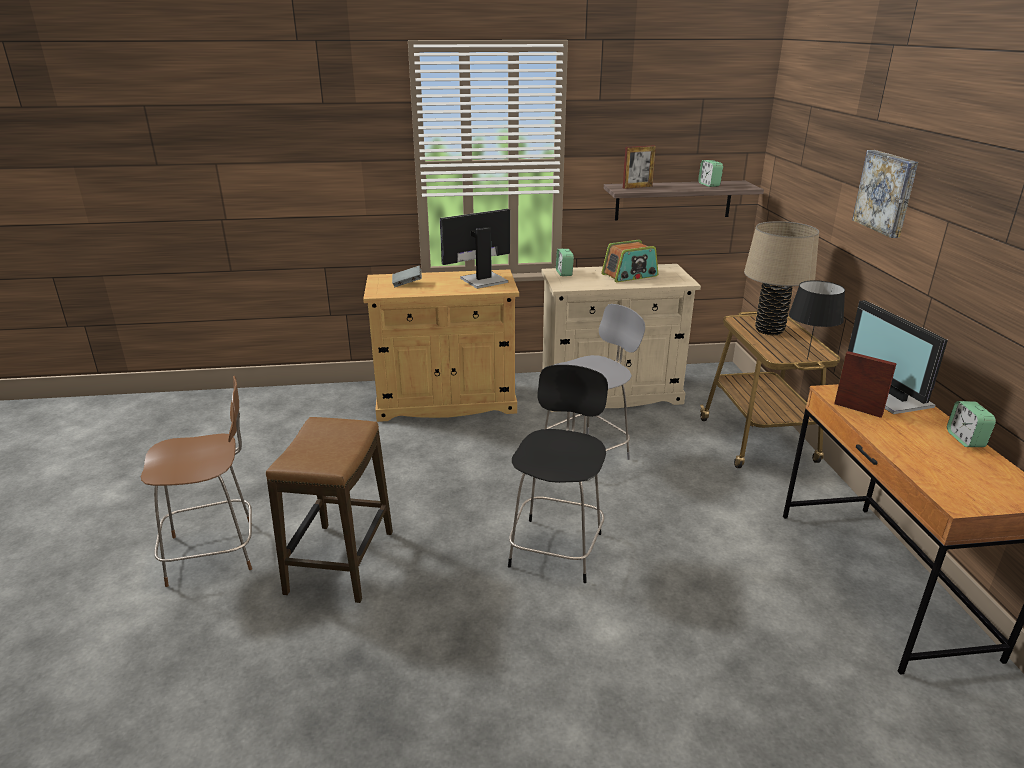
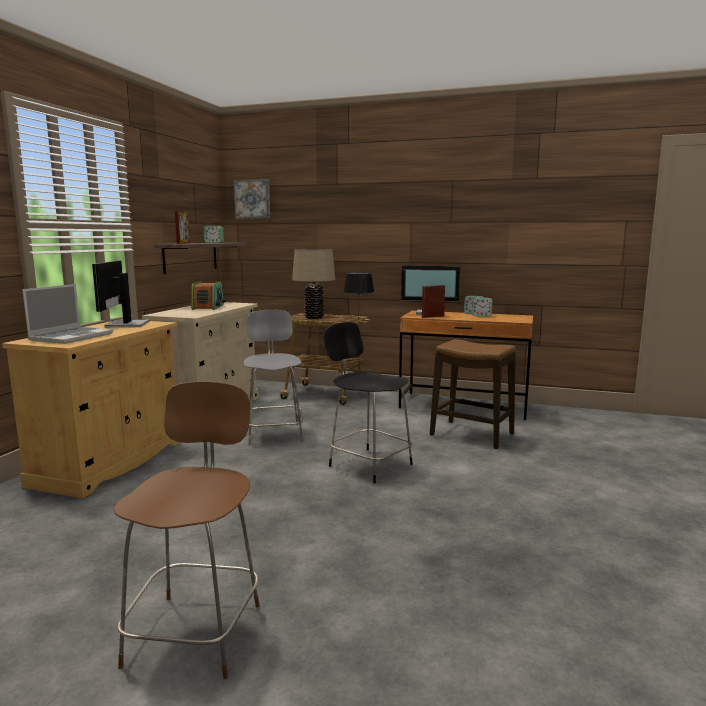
camera: 65 degrees left, 15 degrees down
(340, 562) = (300, 550): stool -> stool (471, 435)
(407, 284) = (71, 337): grey book -> laptop
(564, 273) = (167, 313): alarm clock -> alarm clock (481, 316)
(887, 192) = (361, 219): picture -> picture (252, 199)

